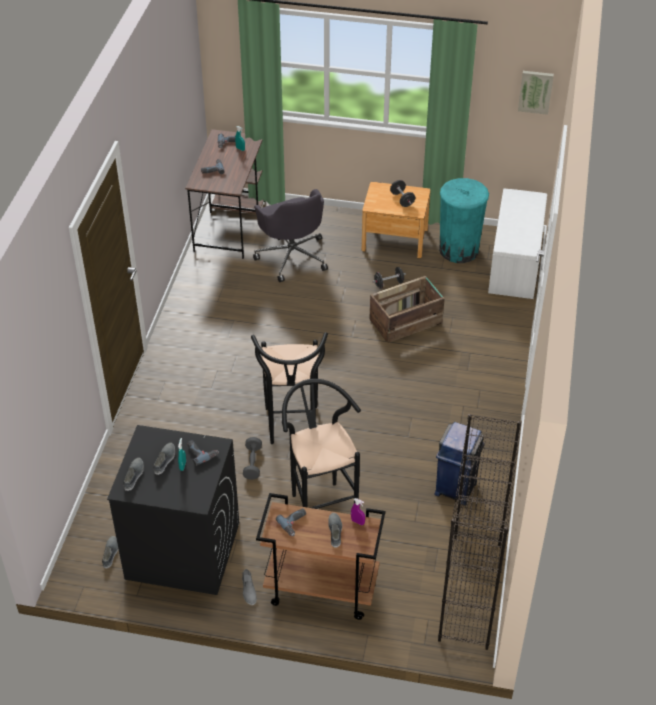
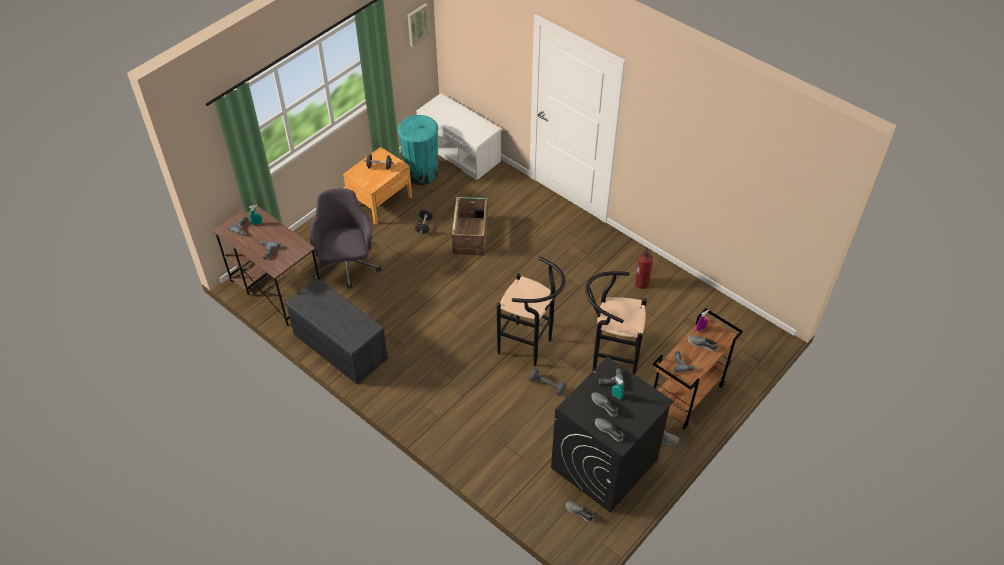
camera: 60 degrees left, 5 degrees up
(194, 294) = (339, 346): none -> grey bench
(292, 256) = (347, 267): grey office chair -> grey office chair turned 105 degrees counterclockwise
(456, 488) = (642, 283): blue trash can -> fire extinguisher
(470, 592) = (731, 318): black bookcase -> none

